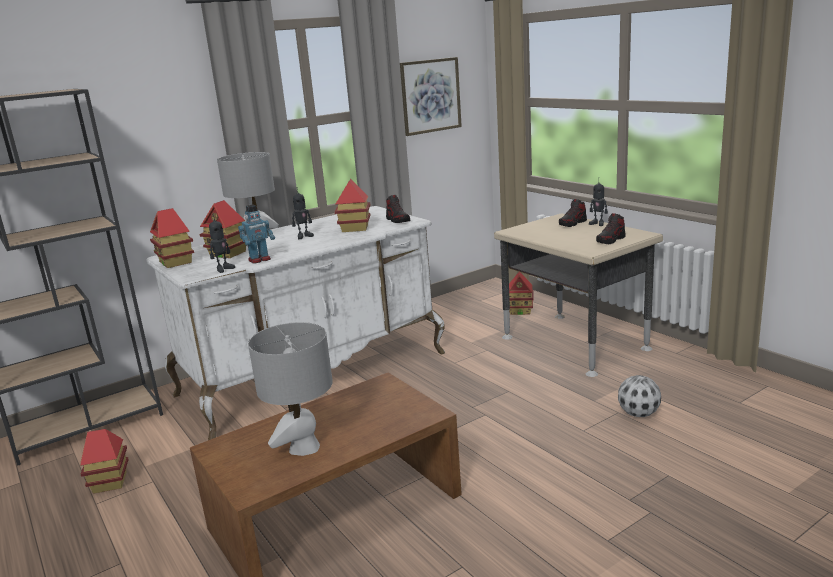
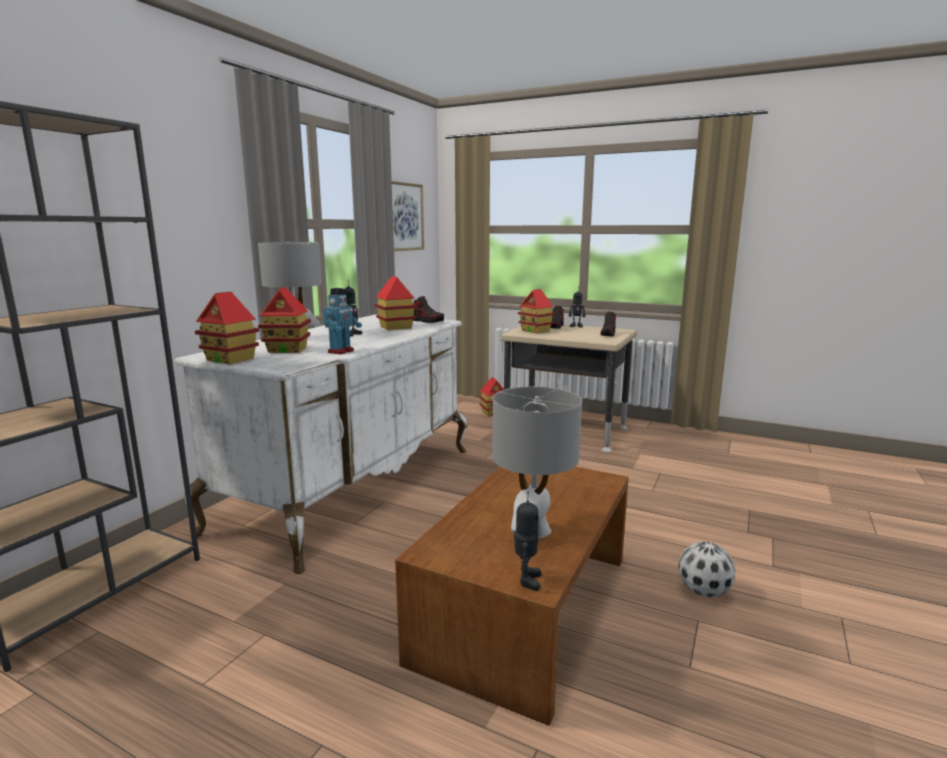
camera: 30 degrees left, 5 degrees down
(110, 482) = (199, 652): toy house -> toy house (535, 331)
(223, 269) = (312, 360): toy robot -> toy robot (527, 580)
(637, 414) = (675, 472): football -> football (702, 592)

